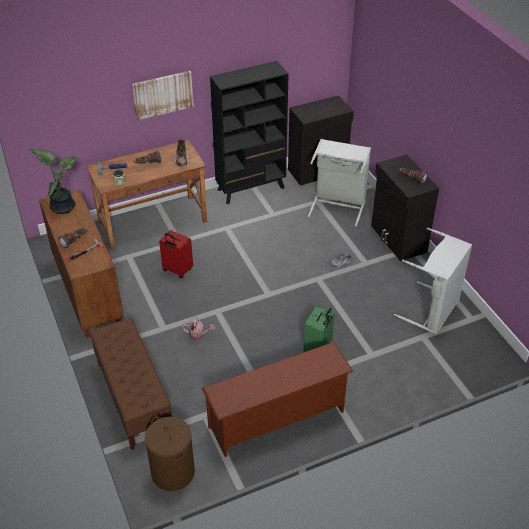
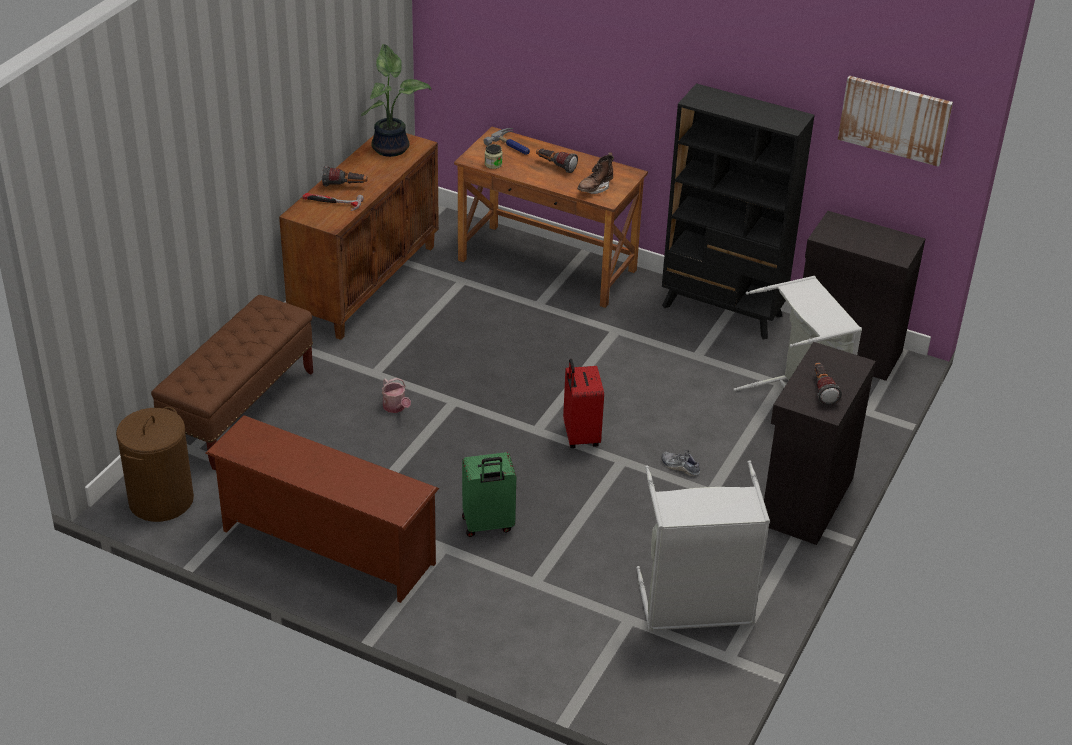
camera: 50 degrees right, 5 degrees down
(162, 94) = (622, 77): picture -> picture (895, 119)
(177, 270) = (485, 331): red suitcase -> red suitcase (579, 436)

